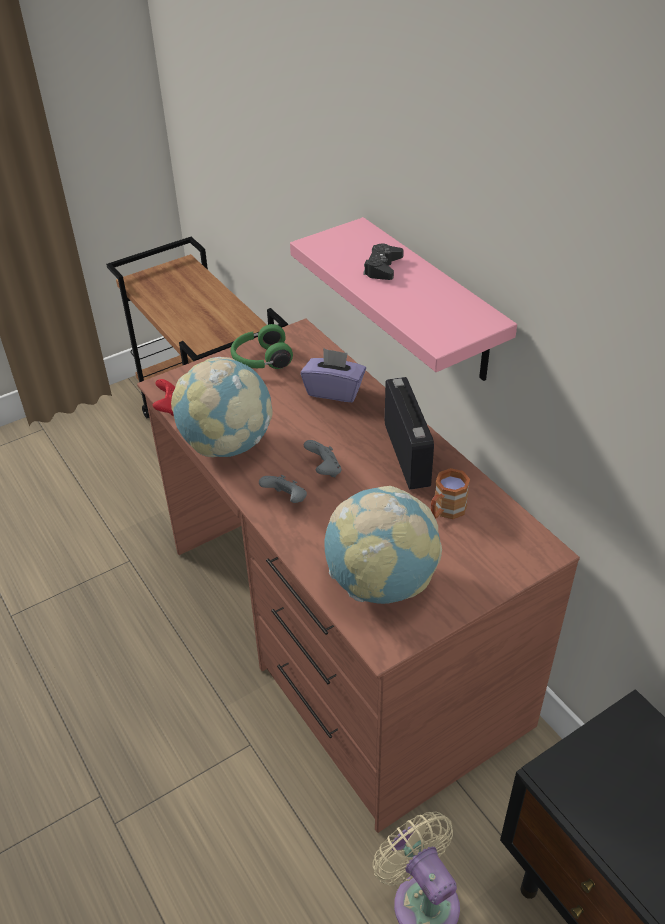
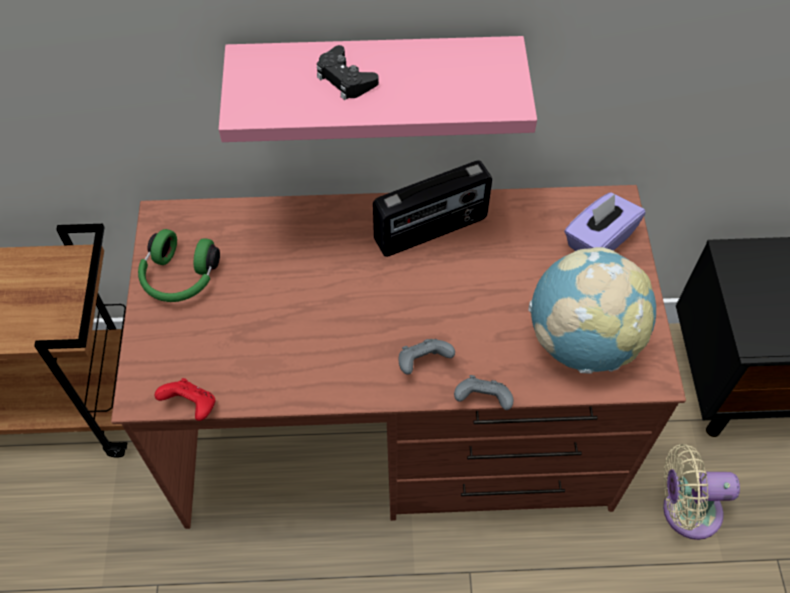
camera: 60 degrees left, 15 degrees up
(227, 444) = (299, 377): globe -> none
(324, 470) = (403, 309): grey game controller -> grey game controller (483, 400)
(334, 391) = (289, 239): purple tissue box -> purple tissue box (598, 240)
(408, 455) = (431, 230): radio -> radio turned 135 degrees clockwise
(445, 511) = (525, 243): brown mug -> none

